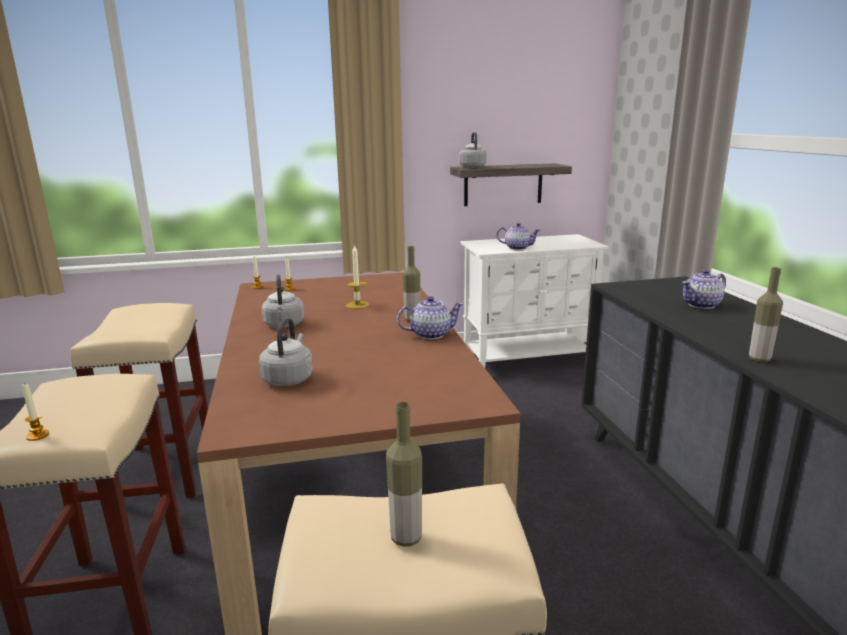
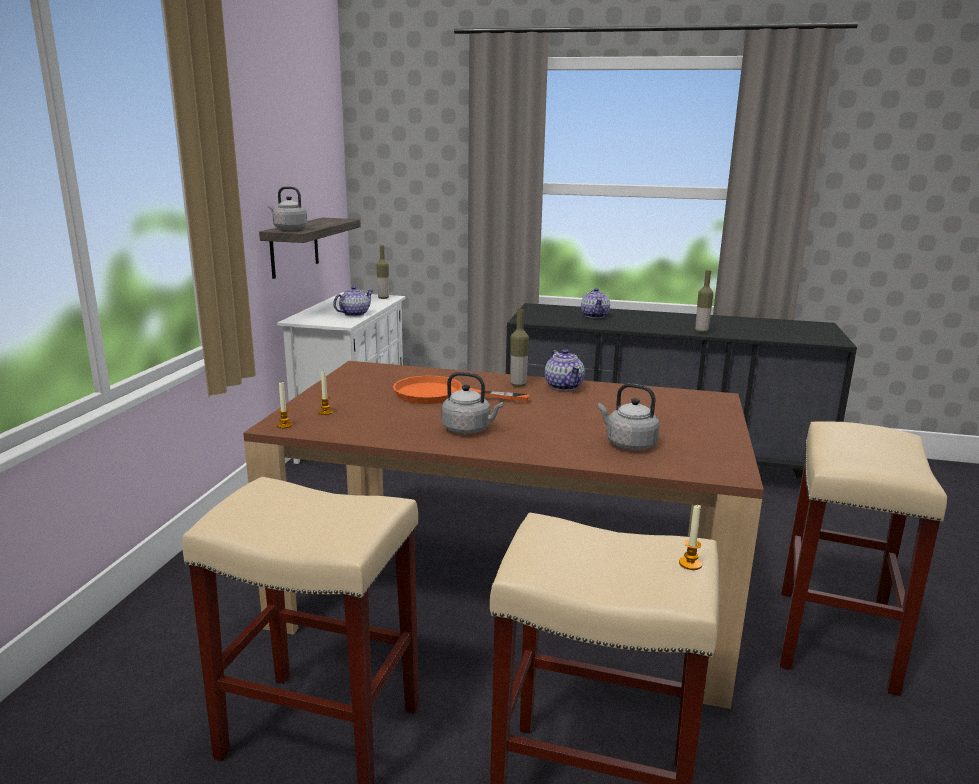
camera: 65 degrees left, 0 degrees up
(357, 305) = (441, 394): candle -> orange frying pan
(406, 538) = (876, 450): bottle -> bottle (383, 298)
(430, 334) = (564, 386): teapot -> teapot turned 150 degrees clockwise

